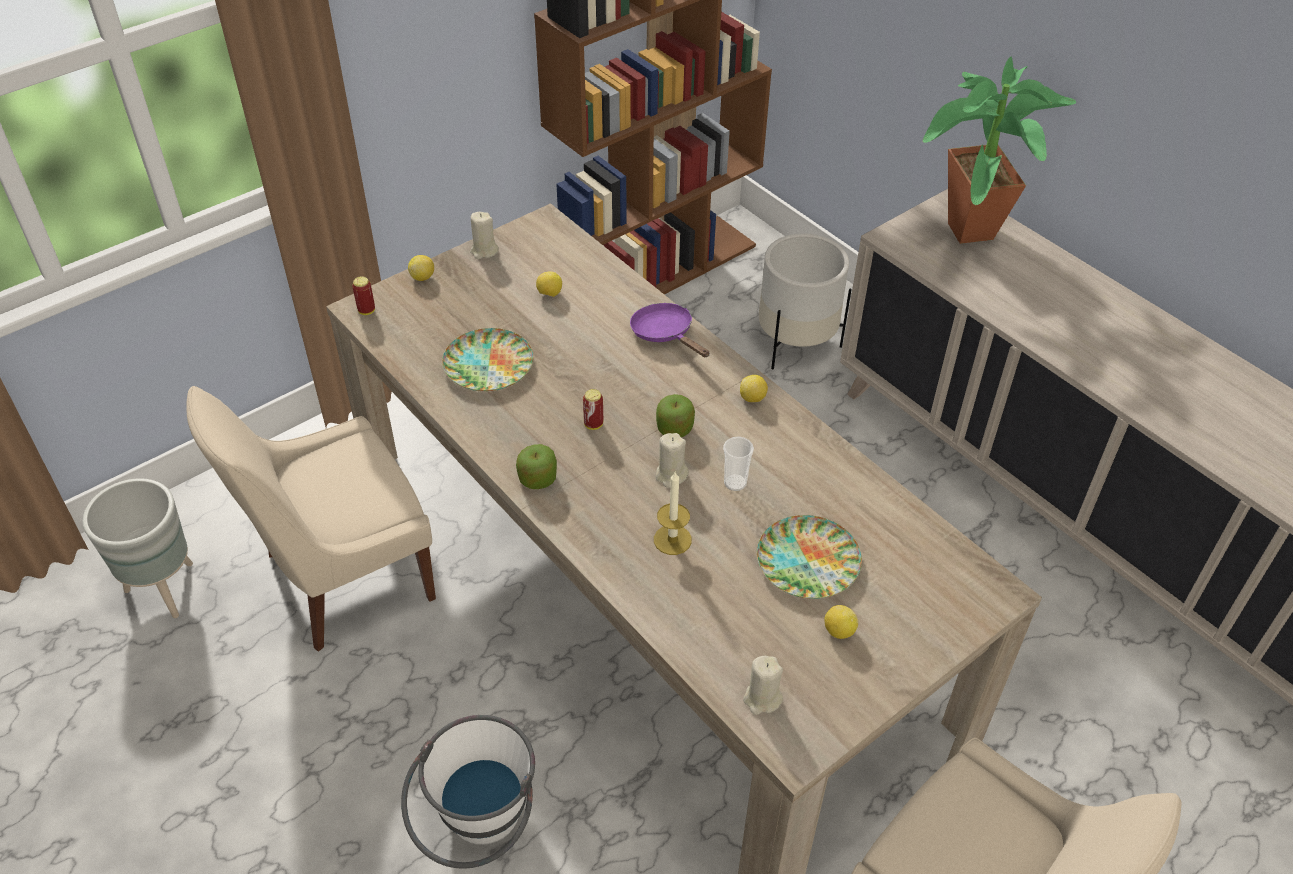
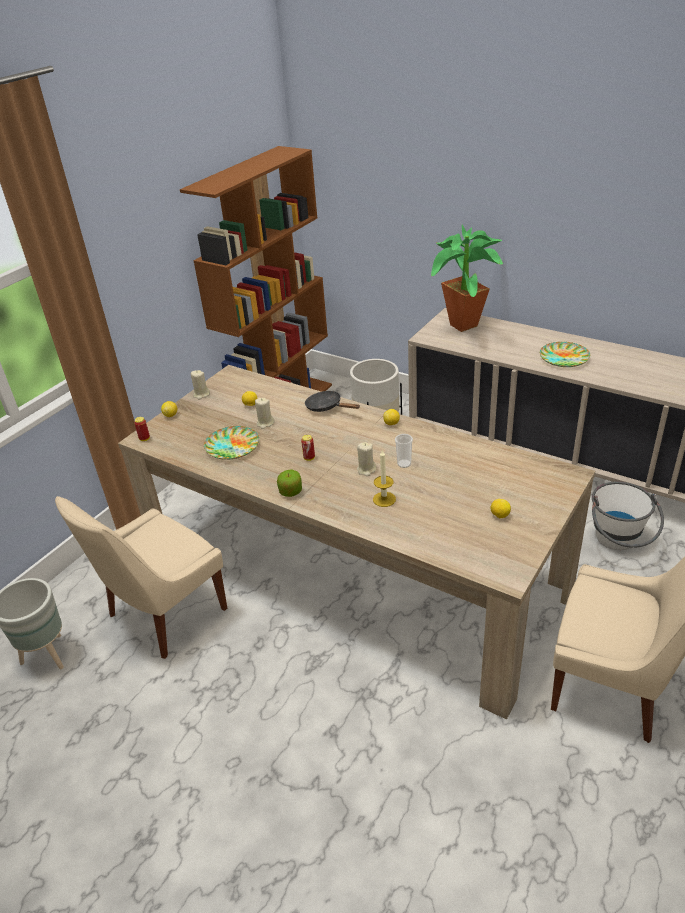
camera: 15 degrees left, 10 degrees down
(478, 826) = (310, 722): white bucket -> white bucket (618, 543)
(665, 334) = (327, 407): purple frying pan -> black frying pan
(674, 428) = (356, 448): apple -> none
(762, 699) = (476, 559): beige candle -> beige candle (265, 423)
(807, 563) = (464, 489): plate -> plate (564, 358)

